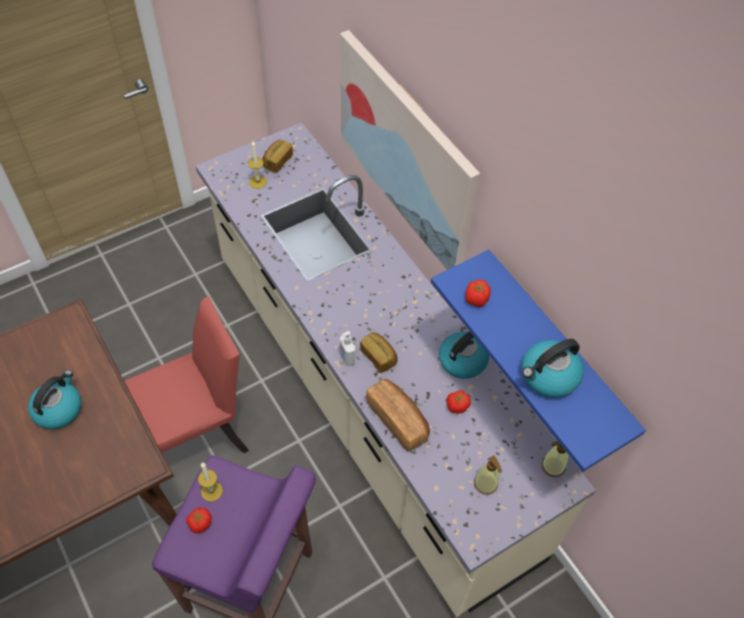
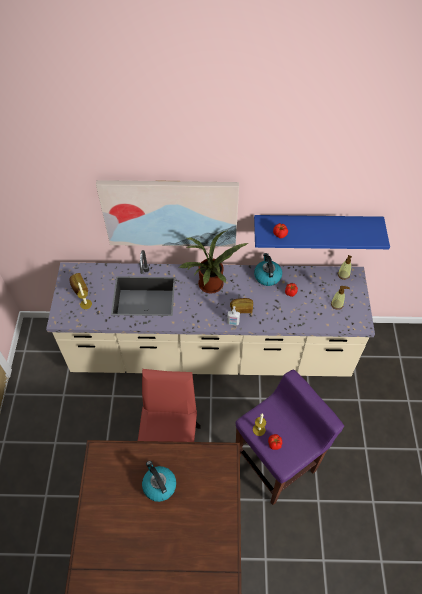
camera: 55 degrees left, 0 degrees up
(388, 300) = (211, 287): none -> potted plant
(398, 419) = (282, 320): bread -> none
(548, 376) = (338, 232): kettle -> none

